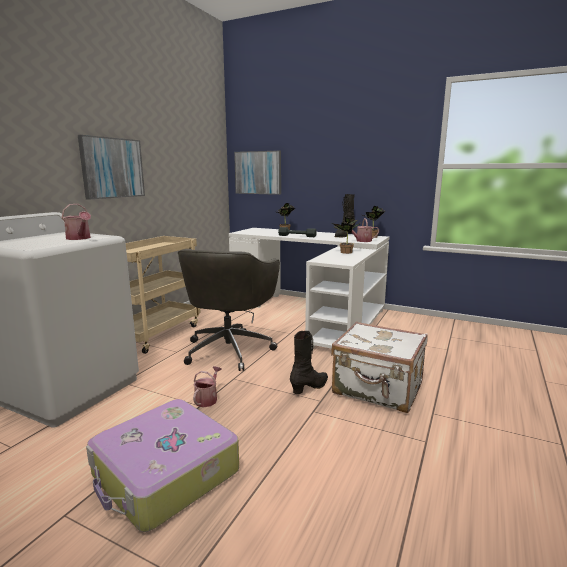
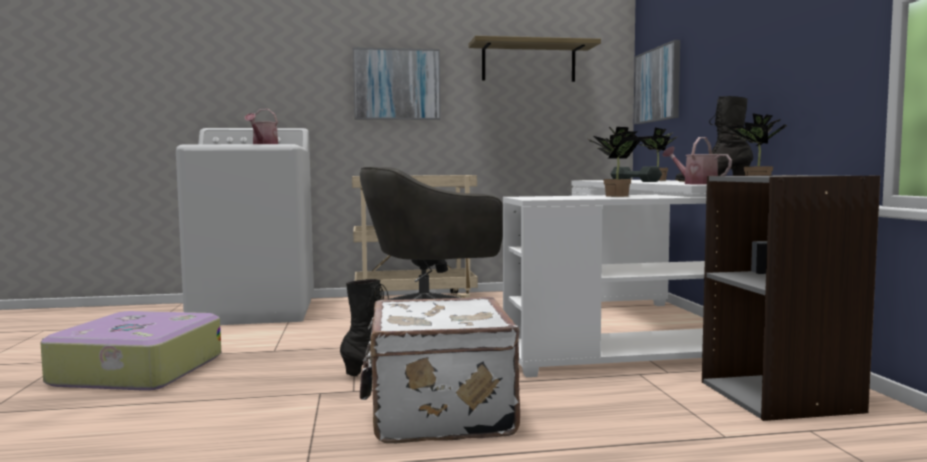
camera: 55 degrees right, 10 degrees down
(184, 152) = (528, 62): none -> shelf
(207, 399) = (292, 349): watering can -> none
(416, 327) = (781, 396): none -> grey bookcase

